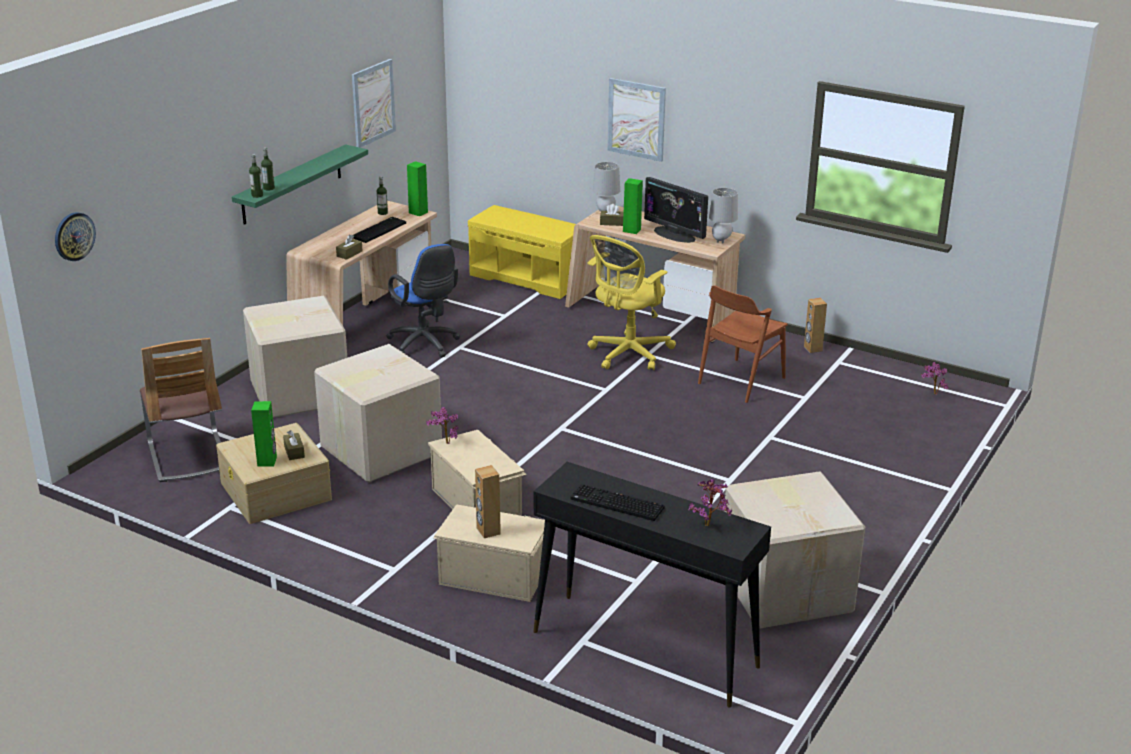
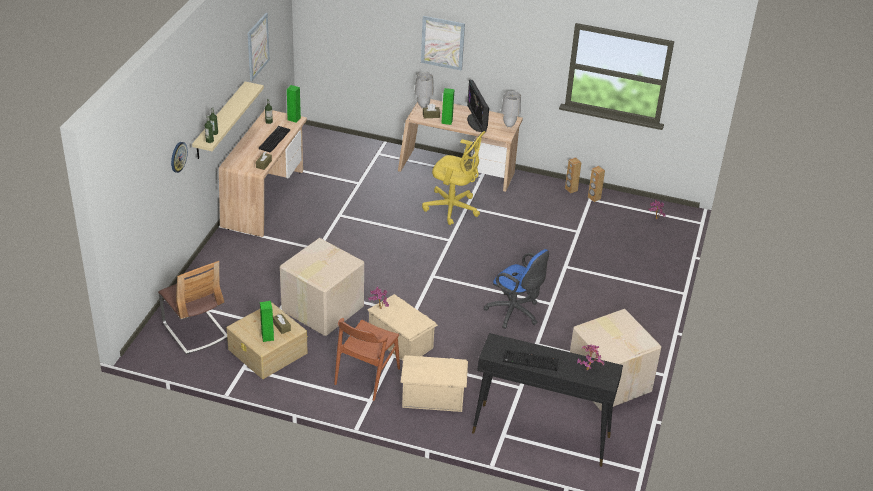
camera: 15 degrees left, 10 degrees up
(74, 236) = (121, 206): wall clock -> wall clock (178, 157)
(292, 184) = (220, 121): green shelf -> beige shelf
(298, 392) = (245, 267): cardboard box -> none
(425, 345) = (315, 216): blue office chair -> blue office chair (515, 313)
(488, 531) = (433, 373): brown speaker -> brown speaker (594, 198)
(528, 278) = (362, 147): yellow bench -> none
(627, 354) = (453, 208): yellow office chair -> yellow office chair turned 90 degrees counterclockwise
(674, 234) = (476, 122): monitor -> monitor turned 45 degrees clockwise
(741, 380) = (533, 222): brown chair -> brown chair (367, 376)

